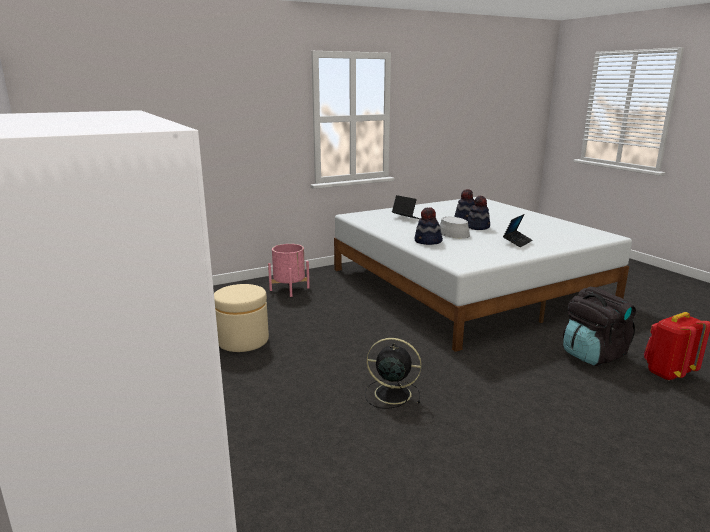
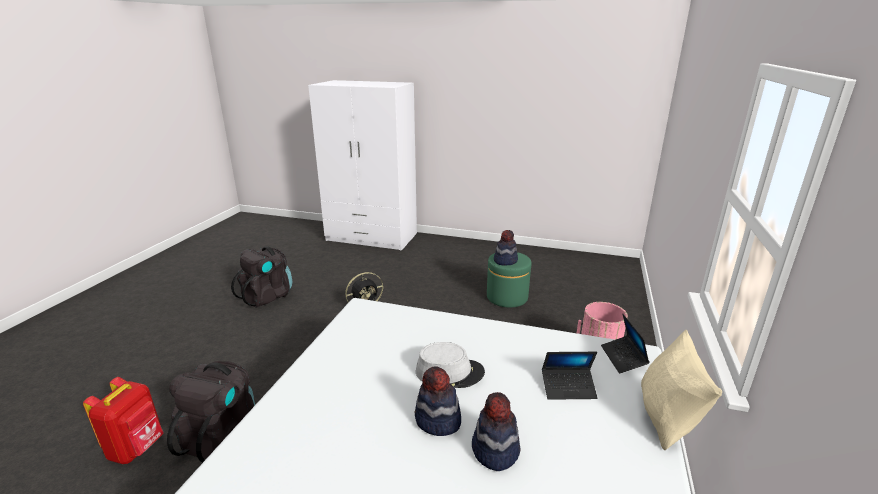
camera: 135 degrees right, 5 degrees up
(243, 340) = (507, 297): beige ottoman -> green ottoman
(388, 208) = (667, 418): none -> beige pillow
(428, 242) = (444, 334): hat -> hat (505, 260)
(507, 497) = (267, 296): none -> black backpack
(517, 242) = (340, 394): laptop -> laptop (623, 358)

